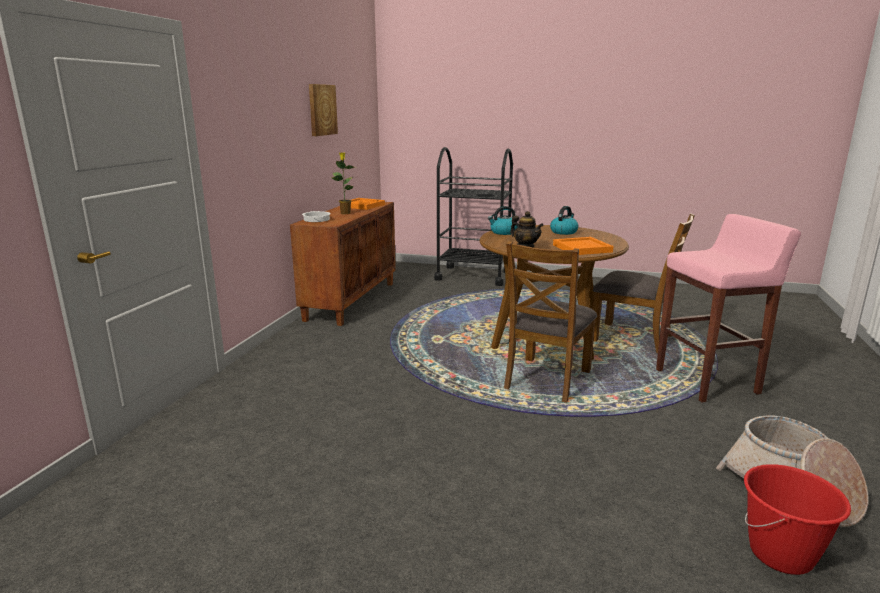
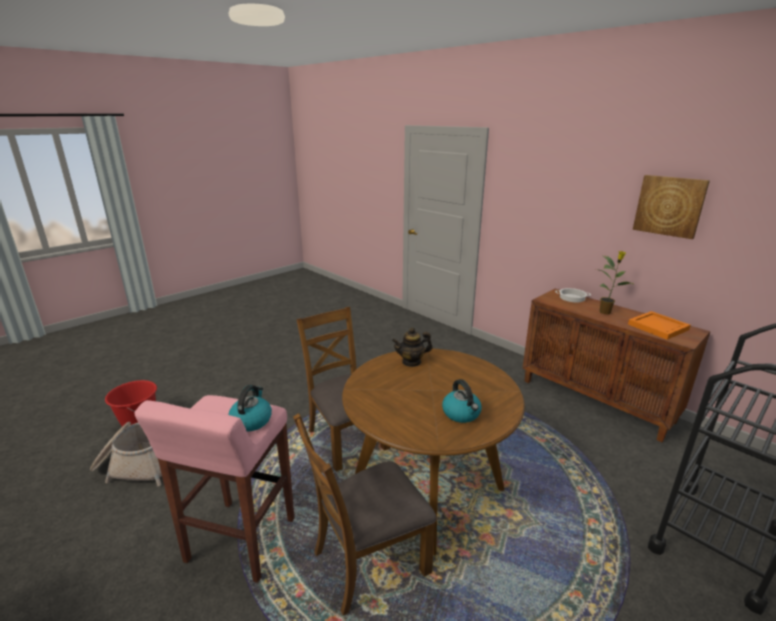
camera: 120 degrees right, 5 degrees up
(503, 232) = (486, 374): kettle -> kettle (251, 420)
(581, 248) = (379, 388): orange tray -> none

